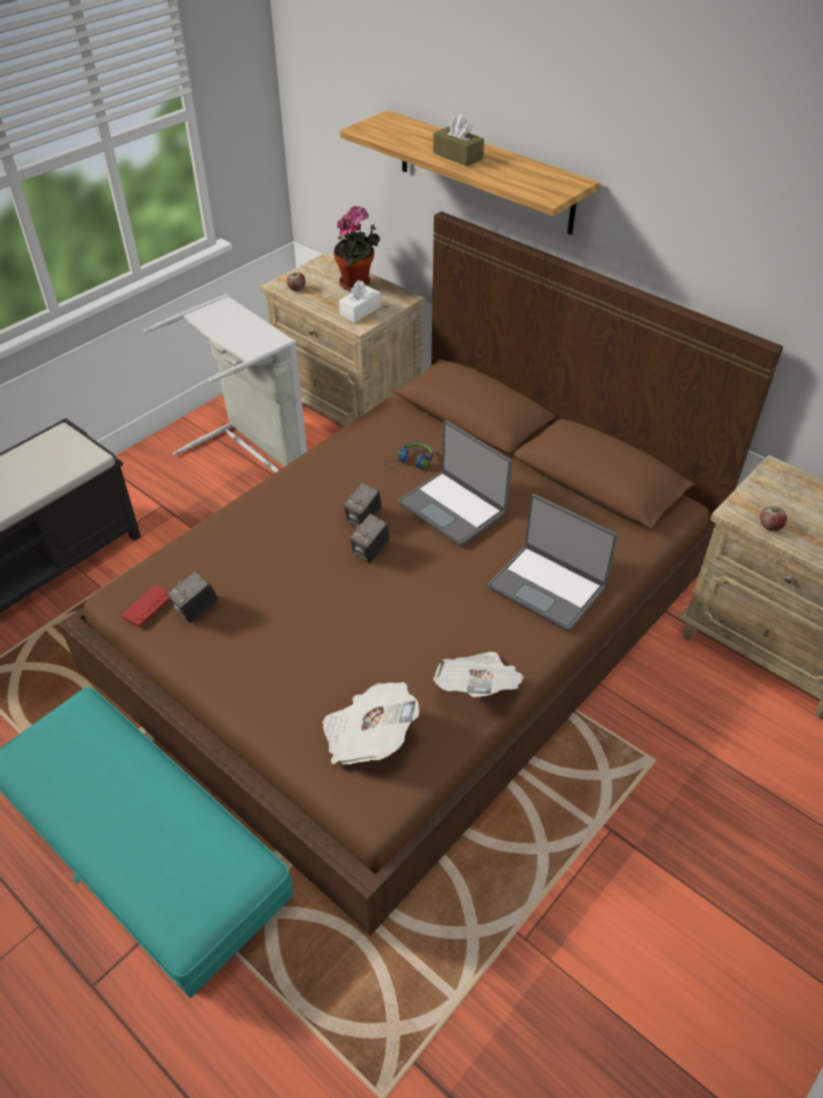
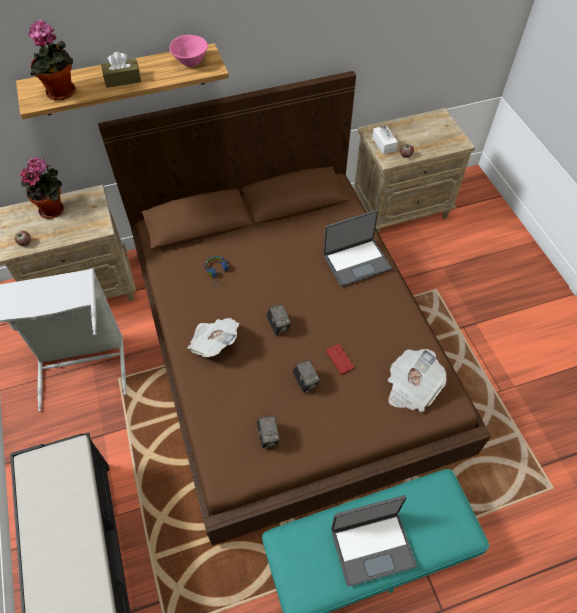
camera: 60 degrees left, 10 degrees up
(147, 606) = (246, 464): red game controller -> red game controller (339, 359)
(360, 311) = (87, 221): white tissue box -> white tissue box (384, 144)
(363, 519) = (249, 317): camera -> camera (305, 382)
(395, 136) = (62, 93): none -> potted plant
(453, 508) = (271, 271): laptop -> laptop (372, 546)
(477, 687) = (404, 325): newspaper -> newspaper (214, 343)
(540, 180) = (189, 62): none -> pink bowl

